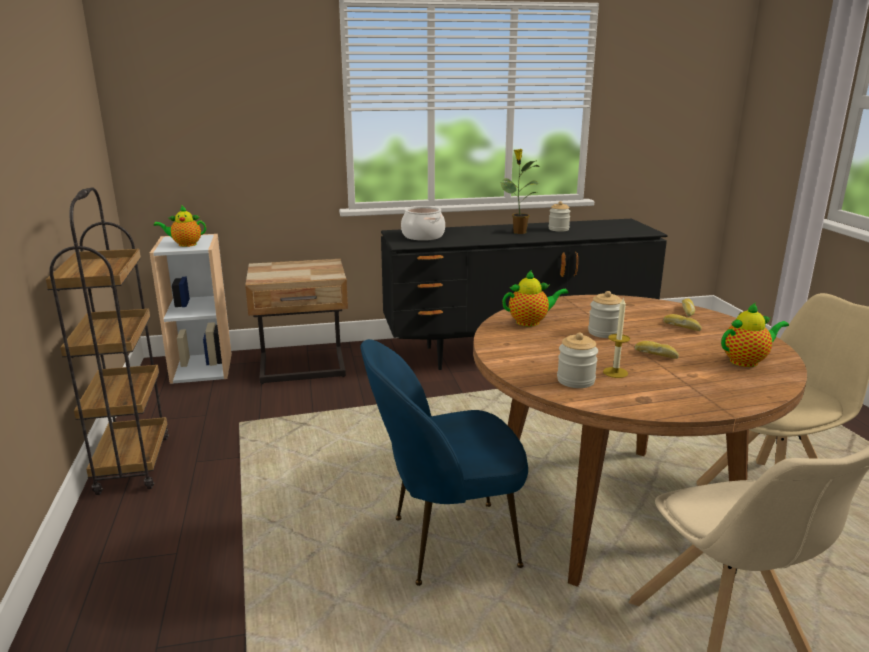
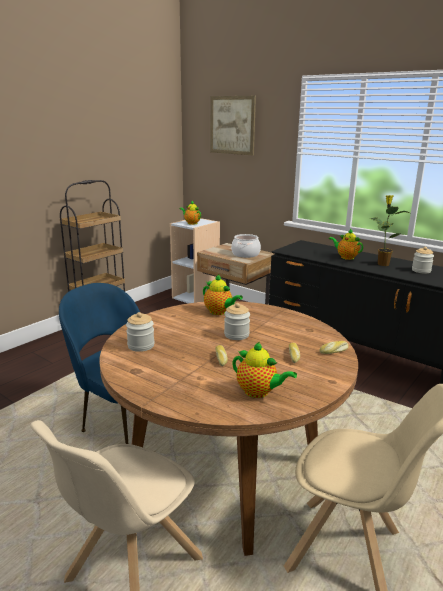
camera: 50 degrees right, 0 degrees up
(217, 73) = (232, 125): none -> picture
(423, 236) = (311, 249): cooking pot -> cooking pot (245, 254)
(475, 235) = (345, 257): none -> teapot
(615, 372) = (169, 353): candle -> none

